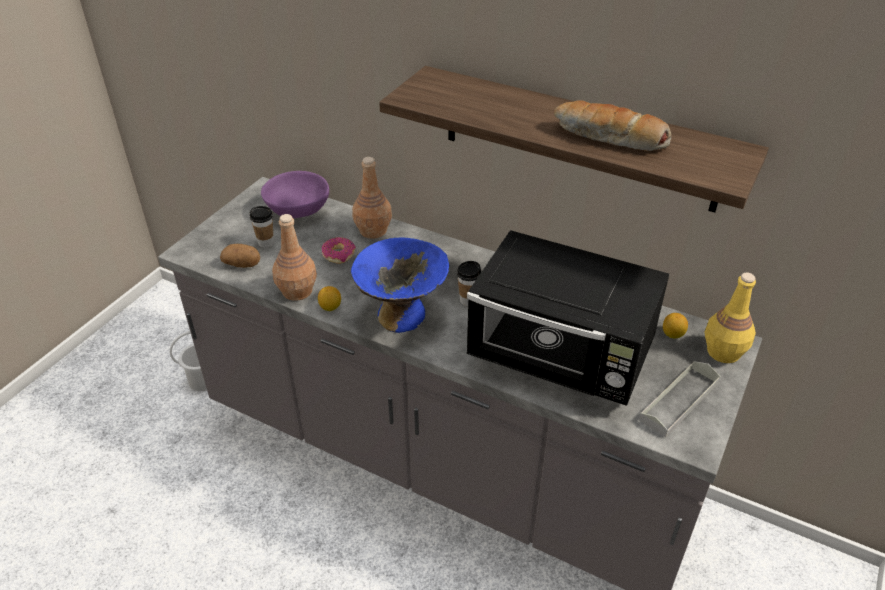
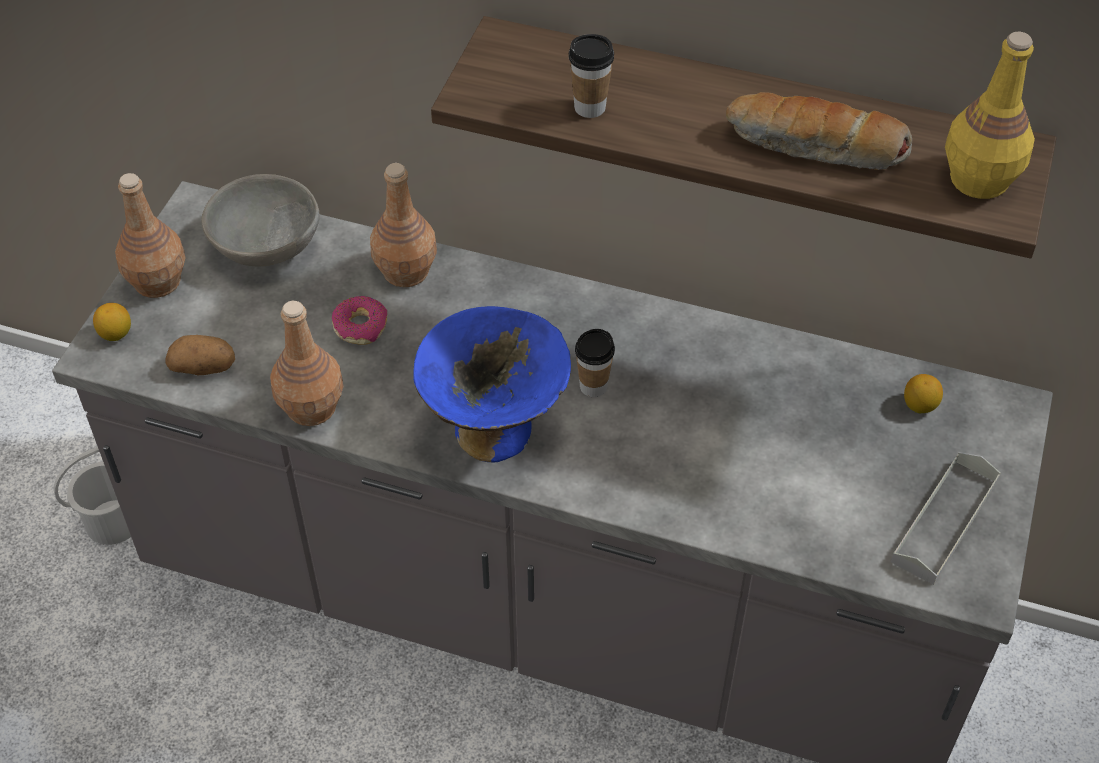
camera: 10 degrees left, 10 degrees up
(232, 220) = (157, 280): none -> brown bottle
(266, 242) = (230, 319): cup -> cup (589, 107)
(298, 210) = (267, 245): purple bowl -> grey bowl
(330, 307) = (375, 431): lemon -> lemon (116, 334)
(561, 358) = (759, 472): black microwave -> none
(723, 351) = (998, 425): yellow bottle -> yellow bottle (978, 178)

